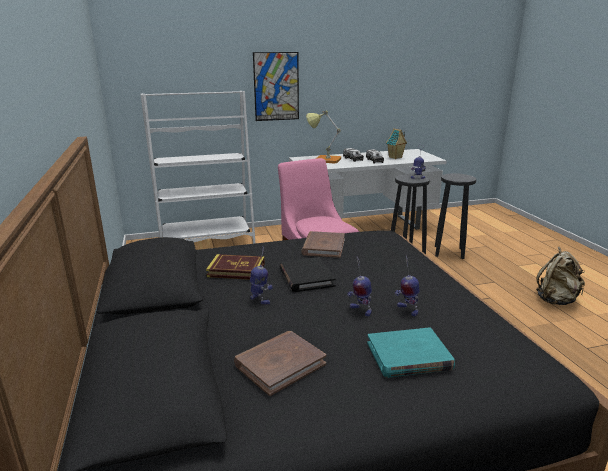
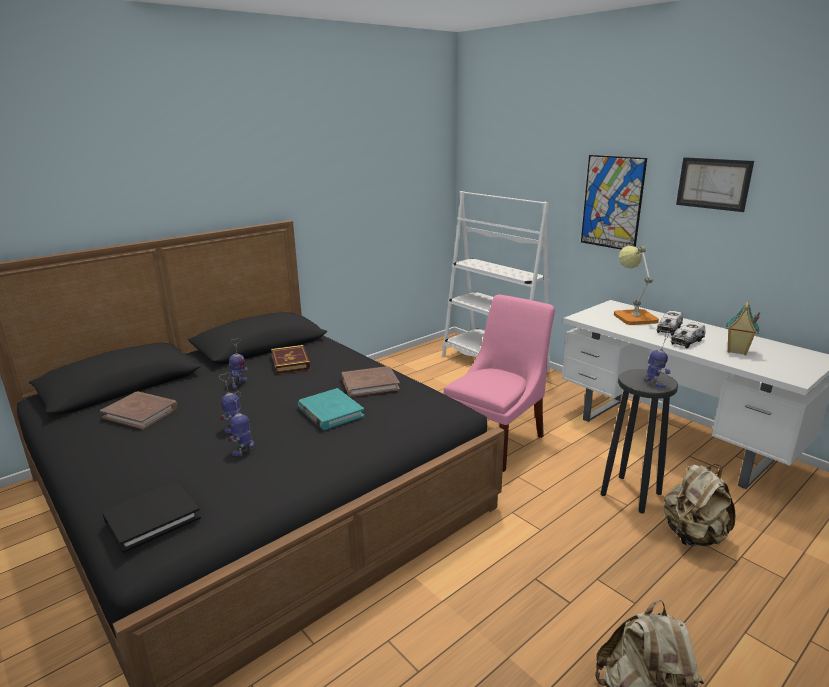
camera: 65 degrees right, 0 degrees up
(306, 277) = (292, 391): black book -> black book (152, 519)
(342, 65) = (713, 183): none -> picture
(409, 356) = (157, 462): turquoise book -> turquoise book (330, 412)
(449, 252) = (693, 536): black stool -> beige backpack

